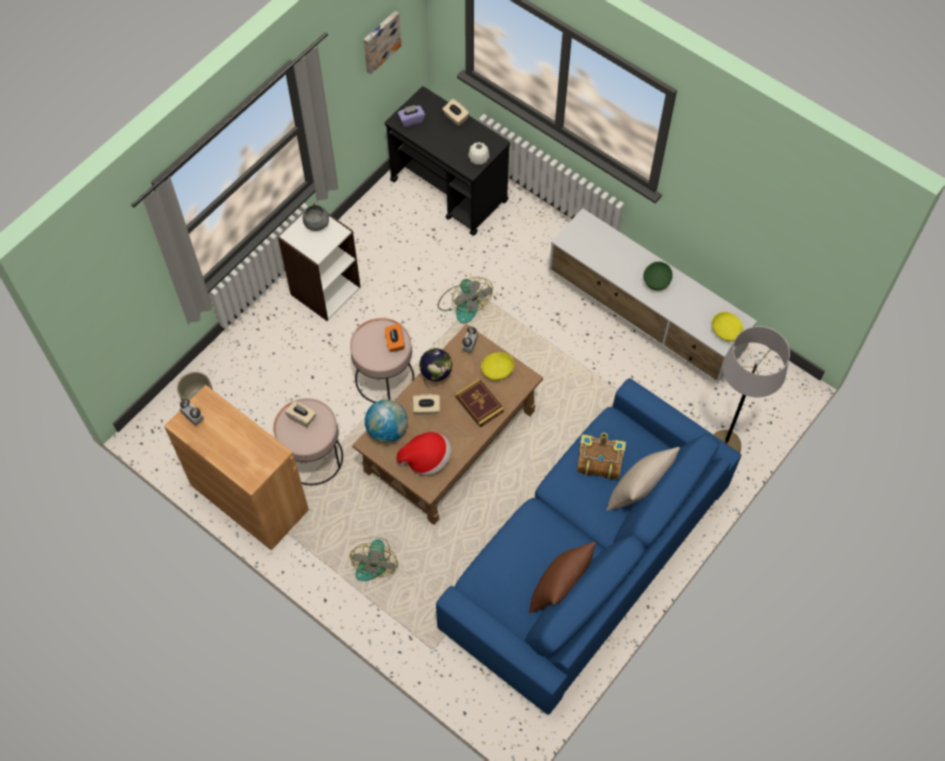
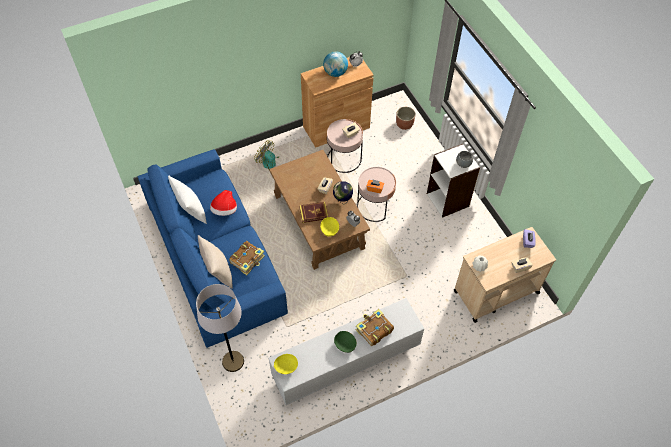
camera: 115 degrees right, 5 degrees down
(380, 41) = (562, 191): picture -> none
(387, 430) = (322, 166): globe -> globe (335, 73)
(426, 459) = (295, 177): hat -> hat (225, 210)
(449, 191) = (495, 292): black cart -> beige cart
(463, 304) = (405, 264): fan -> none
(559, 589) = (191, 211): brown pillow -> white pillow
(617, 259) = (373, 330): none -> book

